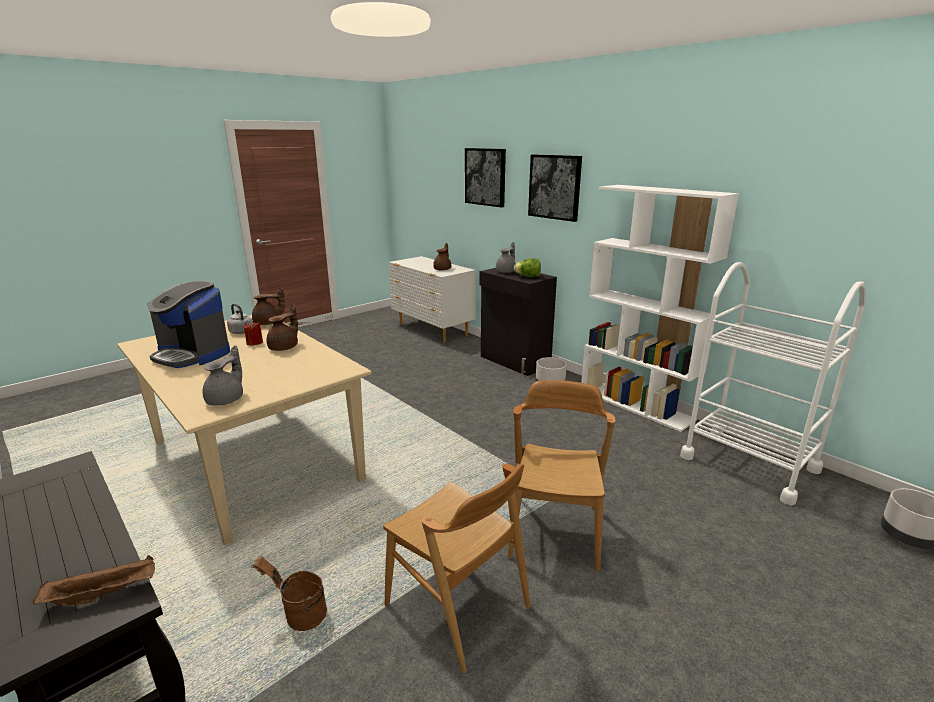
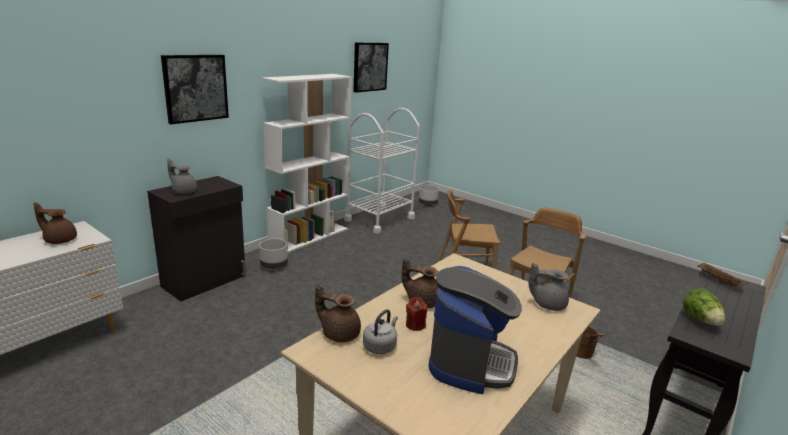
camera: 100 degrees left, 0 degrees up
(268, 323) = (339, 333): brown teapot -> brown teapot turned 45 degrees counterclockwise
(485, 177) = (78, 89): picture -> picture (370, 67)
(528, 277) = (214, 184): lettuce -> lettuce (701, 320)

